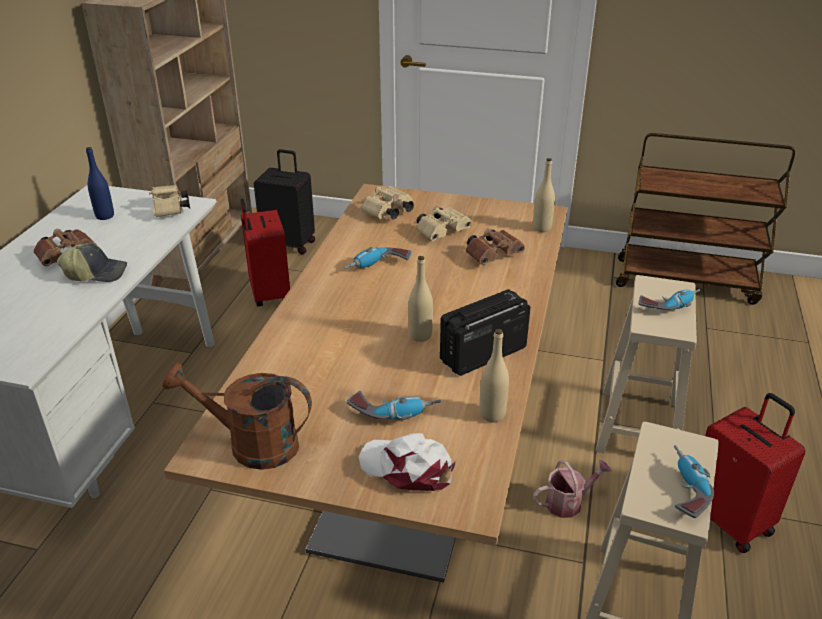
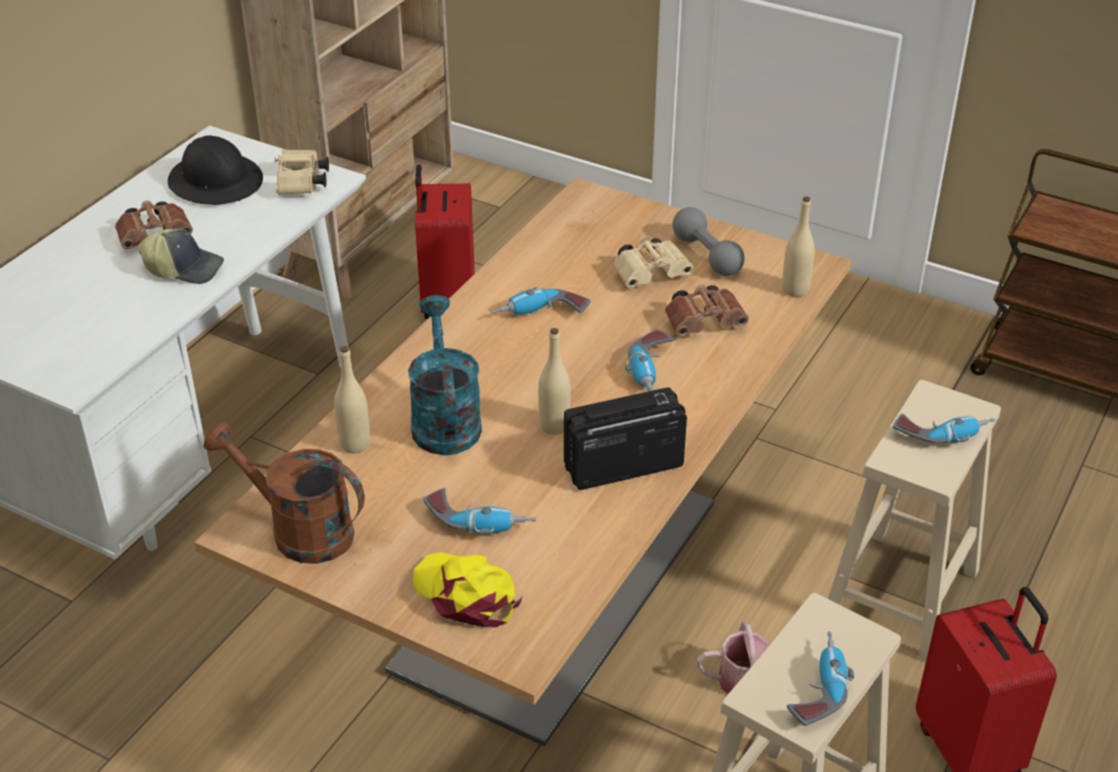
camera: 15 degrees right, 5 degrees up
(105, 216) = (216, 182): blue bottle -> black hard hat
(290, 244) = (501, 225): black suitcase -> none
(336, 344) = (444, 419): none -> turquoise watering can
(387, 213) = (589, 232): beige binoculars -> none
(407, 468) = (466, 594): white cap -> yellow cap
(473, 216) = (706, 255): none -> grey dumbbell
(473, 291) = (652, 372): none -> power drill
(492, 414) = (597, 548): beige bottle -> beige bottle (355, 444)

